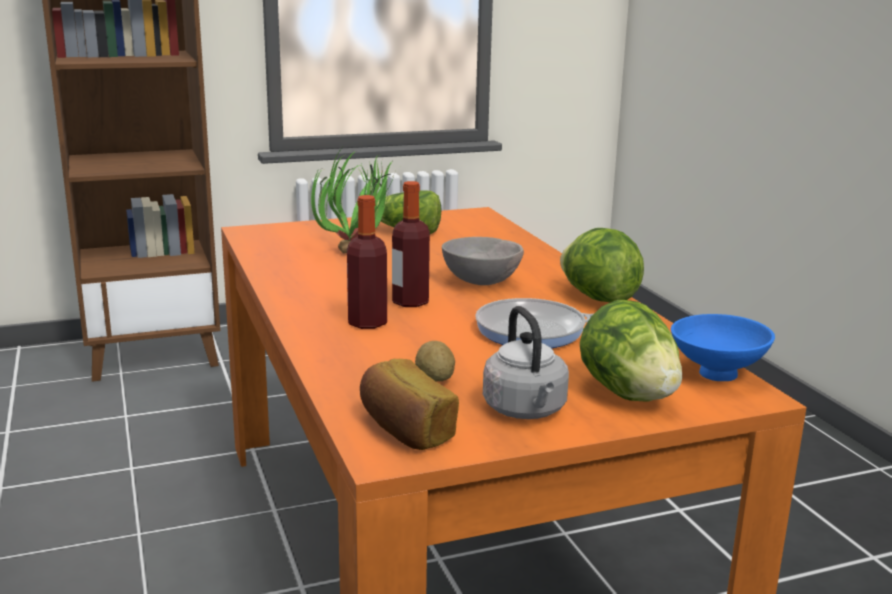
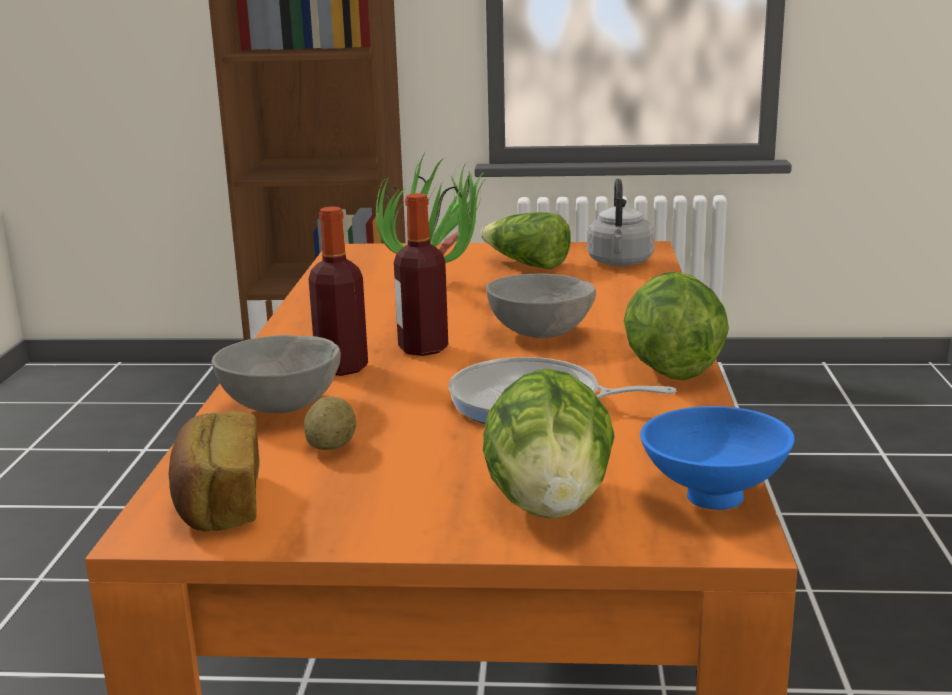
camera: 25 degrees right, 0 degrees up
(357, 356) = (279, 406): none -> grey bowl
(526, 411) = (388, 504): grey kettle -> grey kettle (620, 263)

